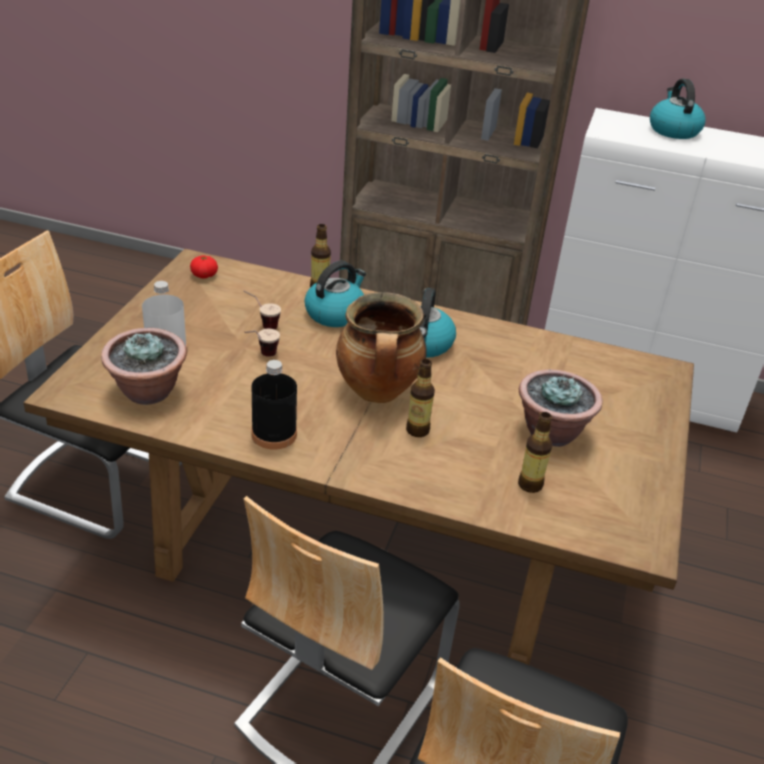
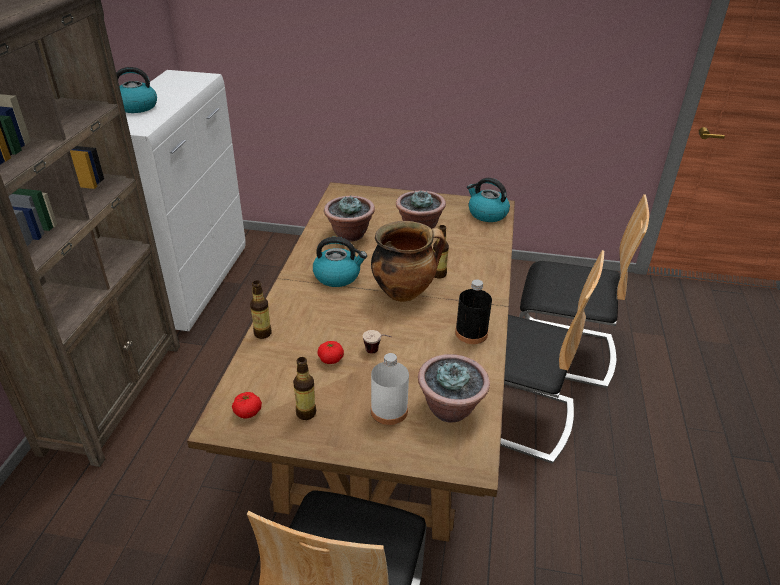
camera: 95 degrees left, 0 degrees up
(262, 325) = (331, 359): cup -> tomato
(335, 313) = (303, 320): kettle -> kettle (487, 214)
(528, 364) = (349, 234): none -> potted plant
(530, 484) = (469, 236): bottle -> bottle (306, 413)

